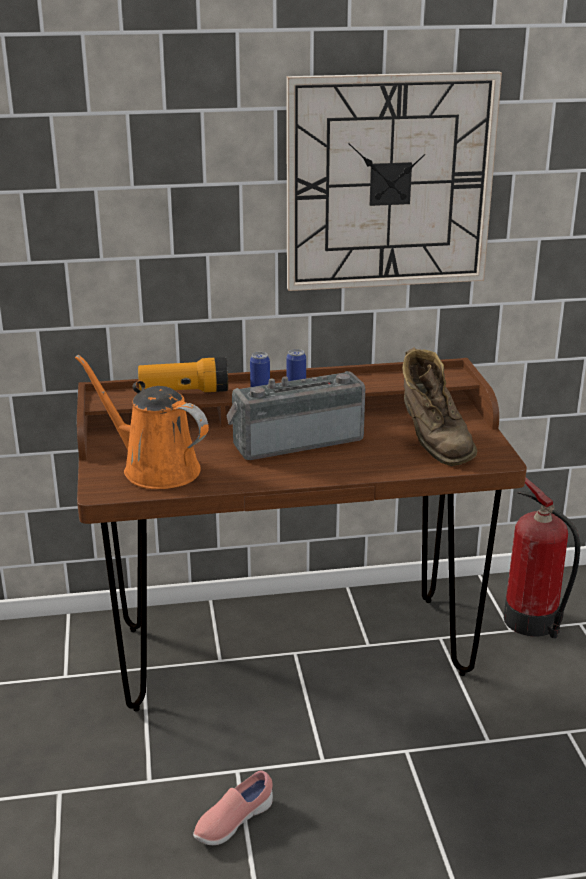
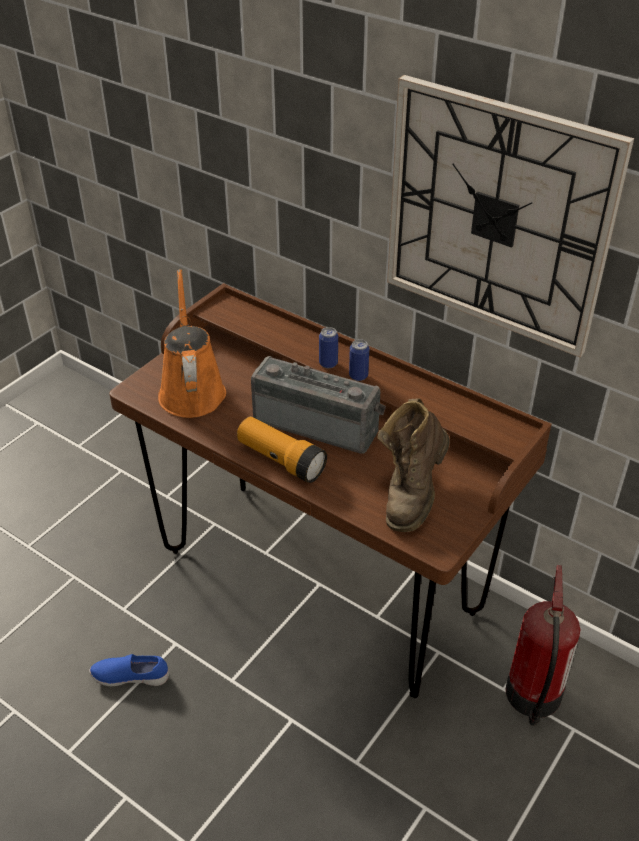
camera: 45 degrees right, 15 degrees up
(184, 392) = (279, 331): flashlight -> flashlight (281, 460)
(233, 822) = (131, 677): pink shoe -> blue shoe

